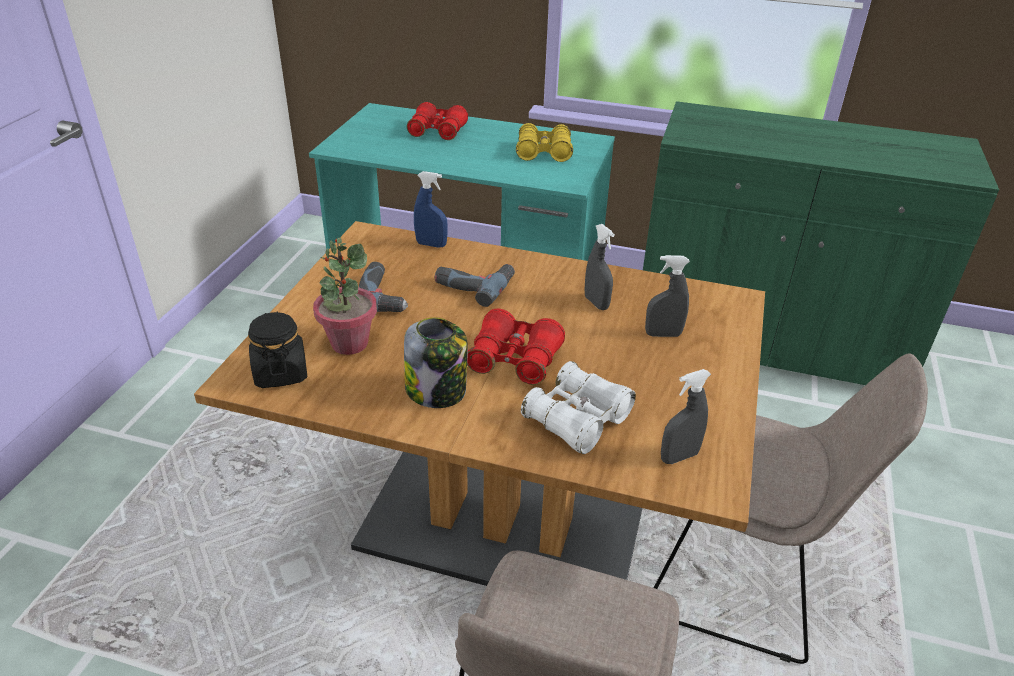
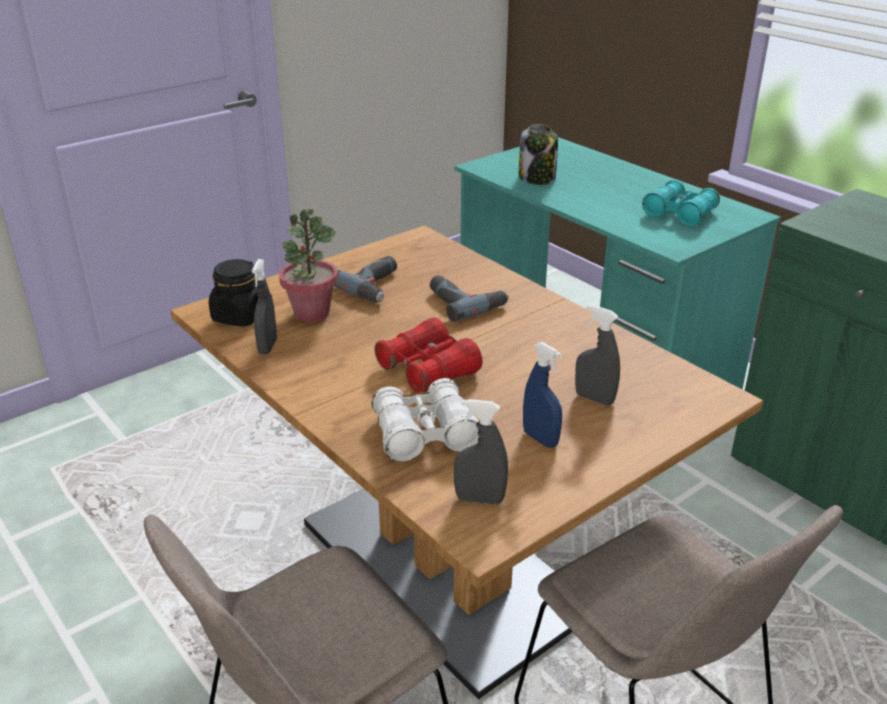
camera: 35 degrees right, 5 degrees down
(431, 244) = (465, 260): blue spray bottle -> blue spray bottle (540, 439)
(437, 131) = (591, 172): red binoculars -> none
(437, 391) = (336, 369): jar -> jar (537, 178)
(544, 152) = (679, 214): yellow binoculars -> turquoise binoculars
(596, 303) = (560, 351): grey spray bottle -> grey spray bottle (267, 347)

